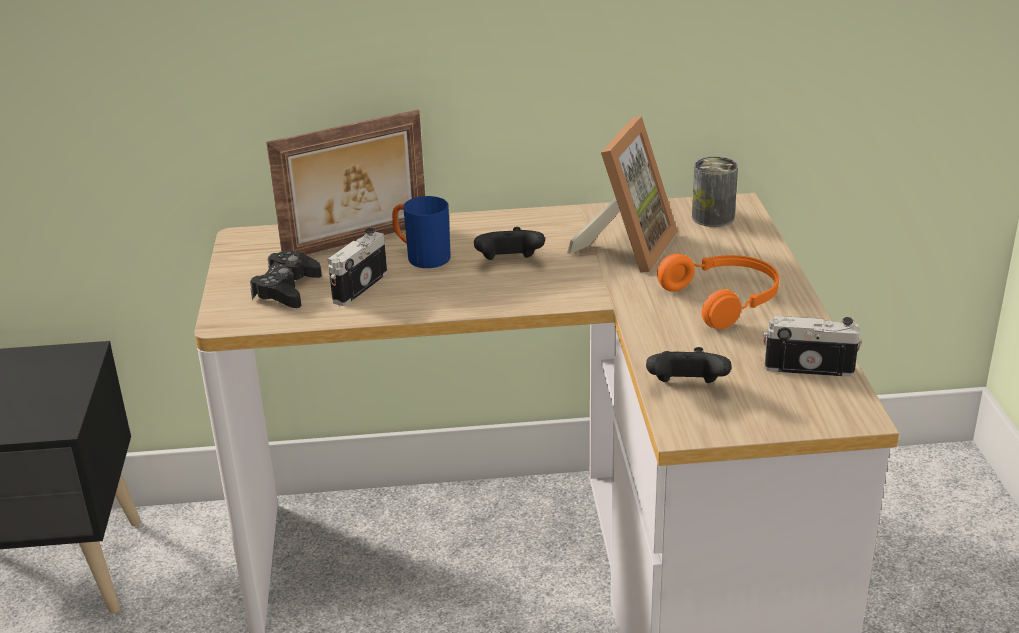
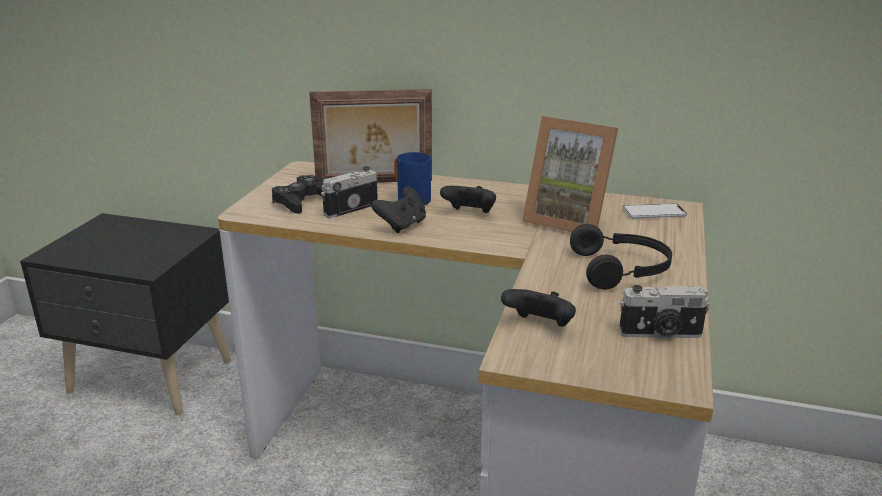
camera: 20 degrees right, 5 degrees down
(442, 296) = (402, 225): none -> black game controller
(627, 247) = (568, 220): picture frame -> picture frame turned 75 degrees clockwise
(713, 217) = (654, 212): can -> phone
(725, 300) = (622, 270): orange headphones -> black headphones
(808, 367) = (661, 334): camera -> camera turned 150 degrees clockwise

